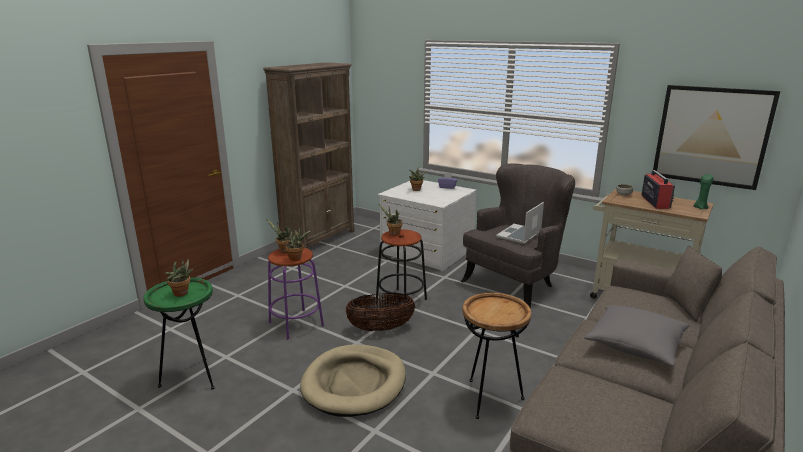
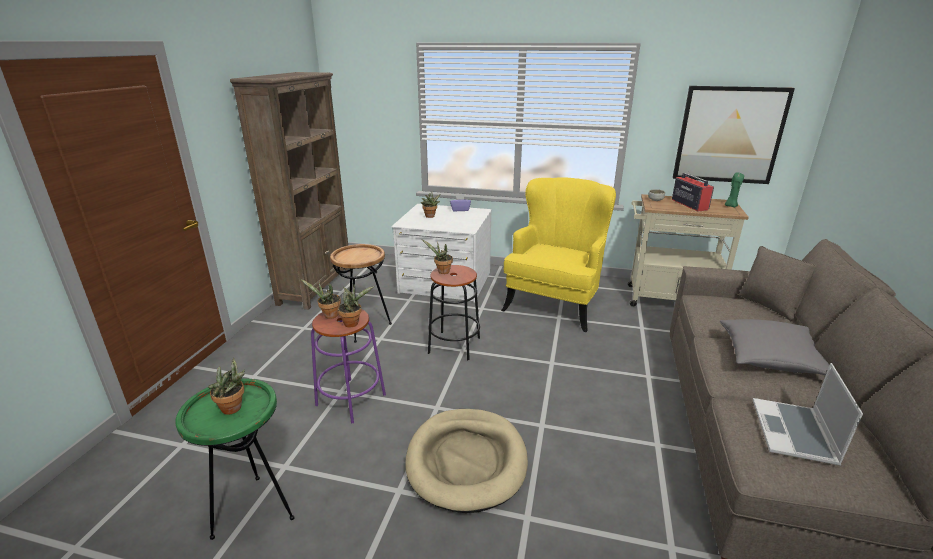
camera: 20 degrees left, 5 degrees up
(380, 328) = (453, 383): basket -> none
(490, 398) = (617, 440): brown side table -> brown side table (365, 328)
(515, 284) = (554, 304): grey armchair -> yellow armchair
(519, 235) = (564, 254): laptop -> laptop (794, 433)

